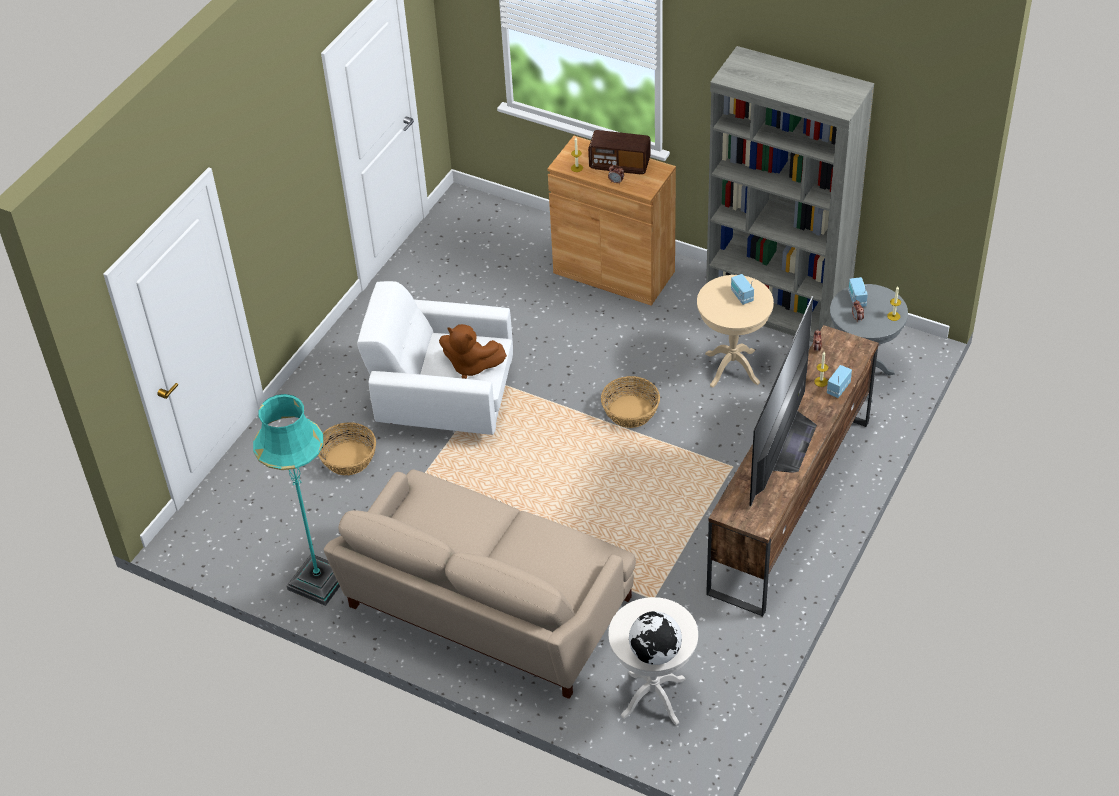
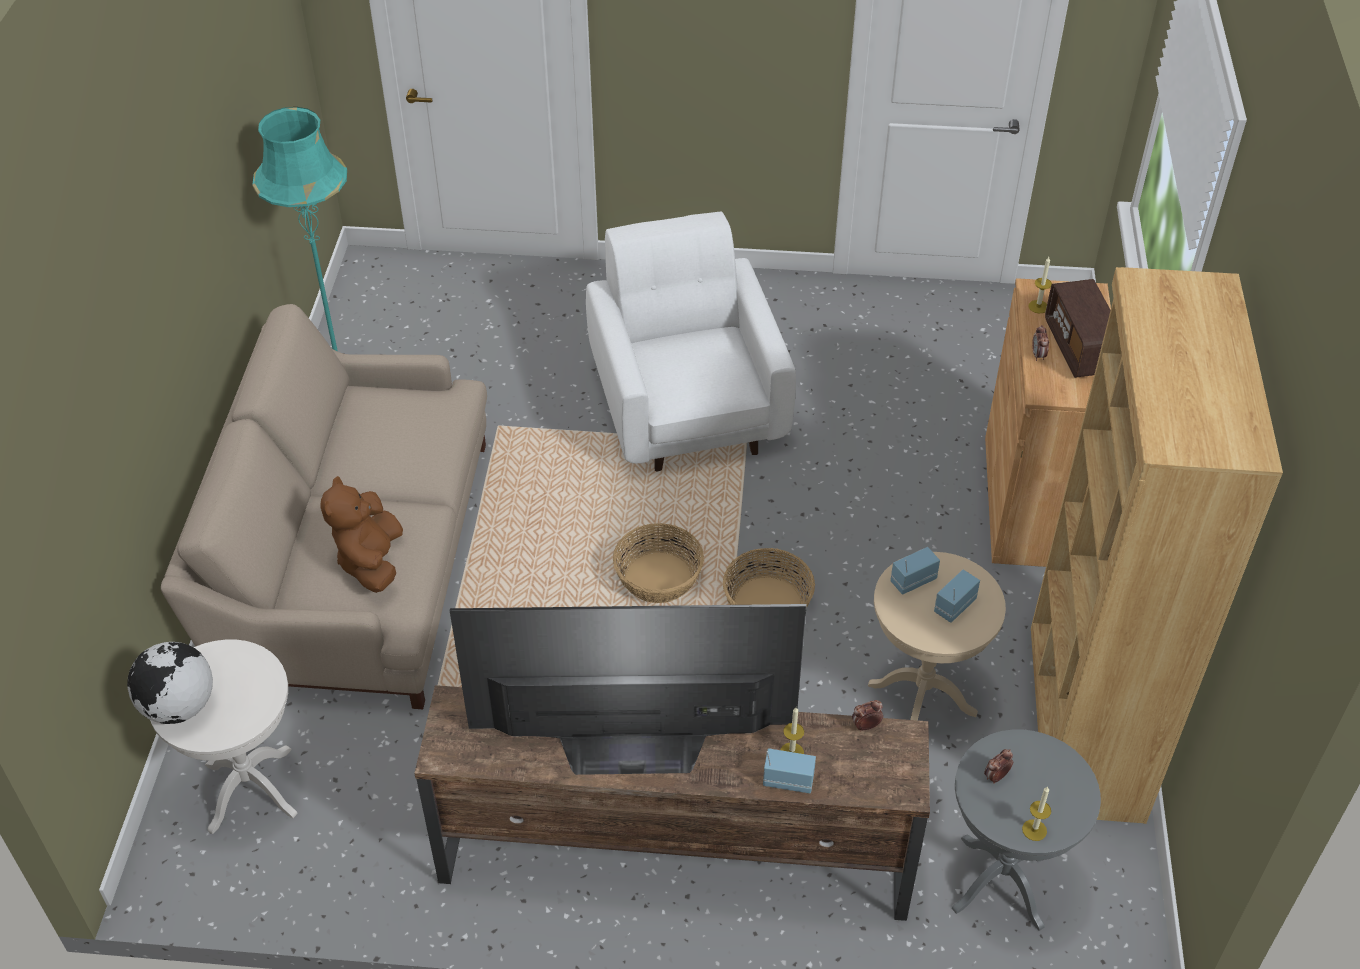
camera: 65 degrees right, 0 degrees up
(348, 459) = (546, 355): basket -> basket (657, 578)
(471, 366) = (691, 378): brown plush toy -> brown plush toy (371, 561)
(777, 310) = (1083, 721): grey bookcase -> brown bookcase
(856, 299) = (1042, 764): radio -> radio (912, 580)

